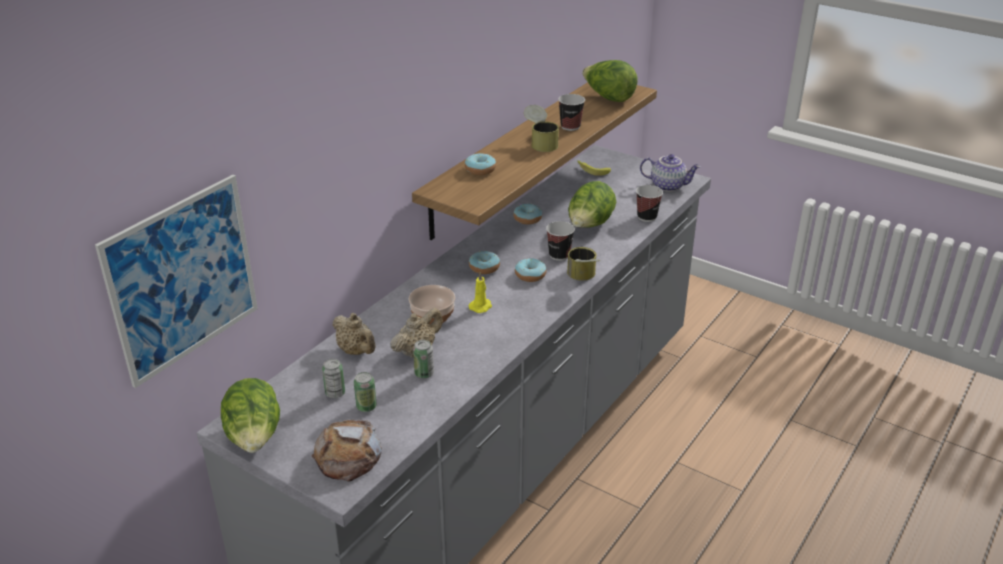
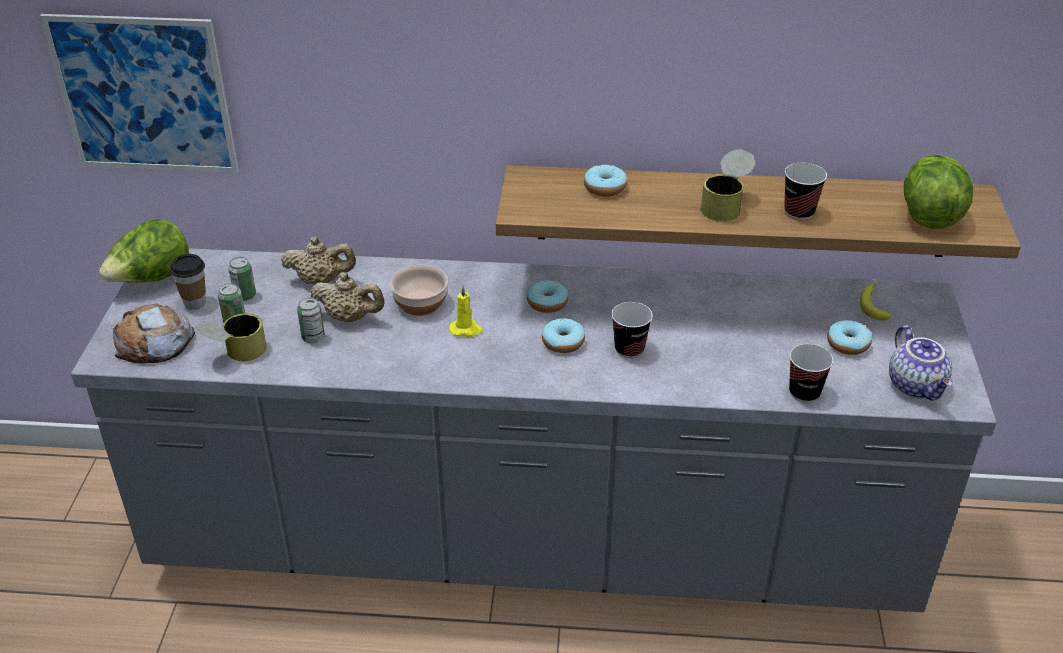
camera: 60 degrees right, 5 degrees up
(316, 421) = (195, 303): none -> cup
(356, 351) = (321, 281): beige teapot -> beige teapot turned 105 degrees counterclockwise
(527, 219) = (688, 295): donut -> donut (848, 344)
(583, 277) = (597, 385): can -> can (235, 353)
(589, 226) = (725, 350): lettuce -> none

